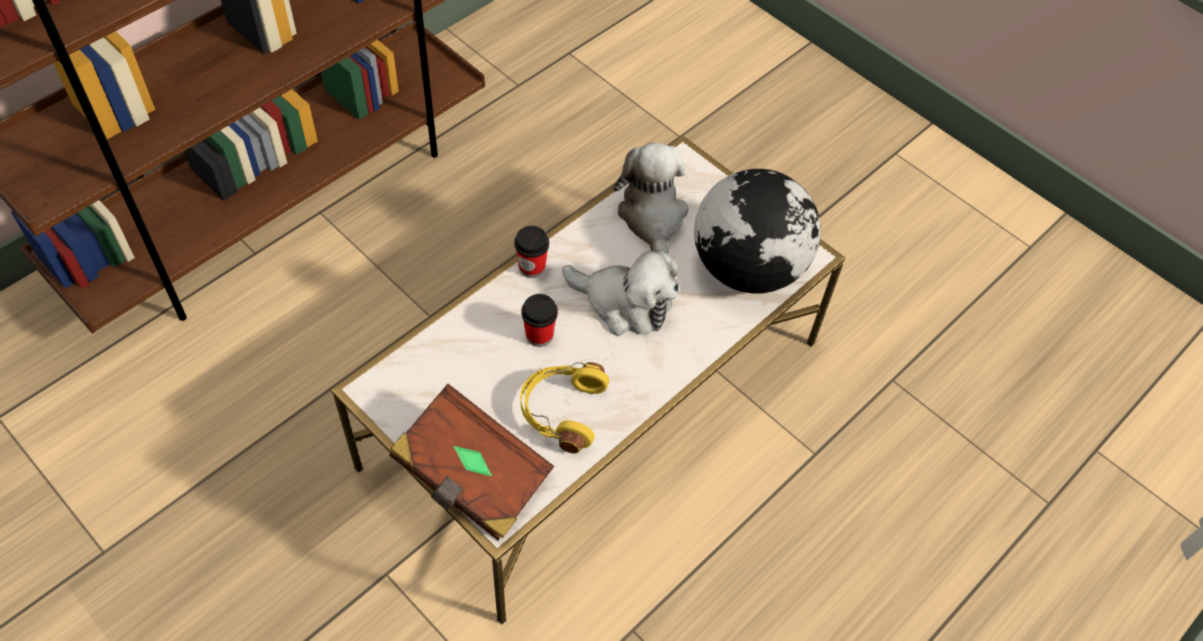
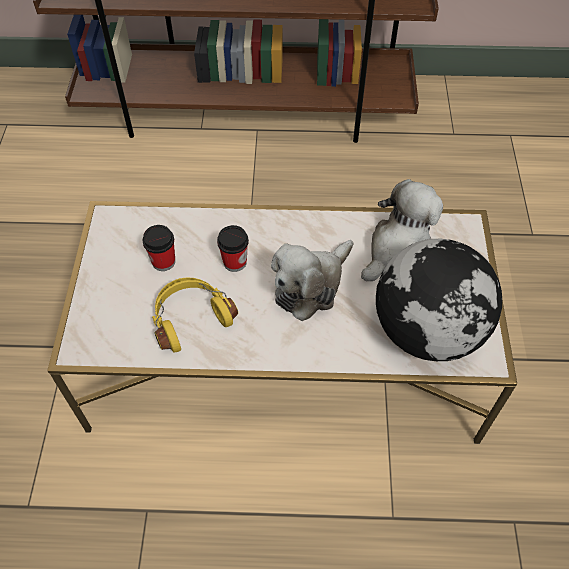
camera: 50 degrees right, 0 degrees up
(472, 477) = (94, 312): brown book -> none
(532, 267) = (280, 219): cup -> cup (163, 261)
(624, 304) = (311, 286): plush toy -> plush toy turned 60 degrees clockwise

